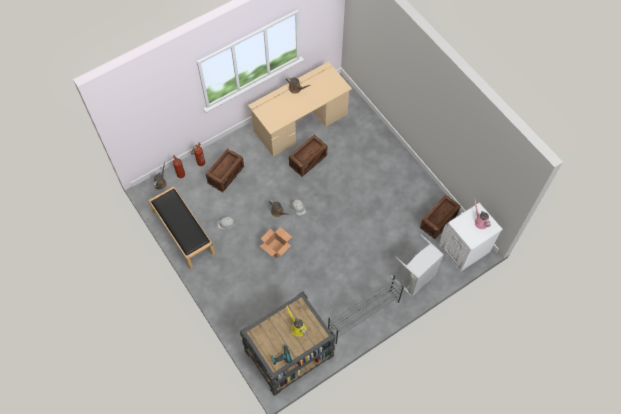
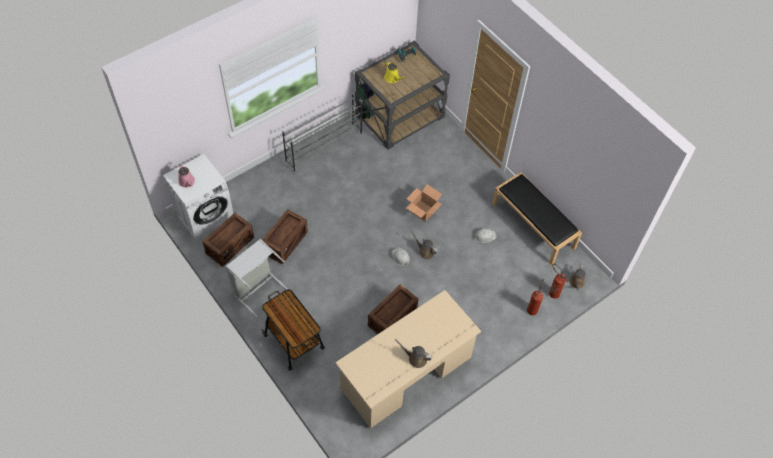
camera: 175 degrees right, 5 degrees down
(226, 175) = (496, 295): crate -> crate (285, 242)
(381, 145) = (294, 343): none -> cart
(416, 278) = (263, 184): grey laundry basket -> grey laundry basket (257, 289)

